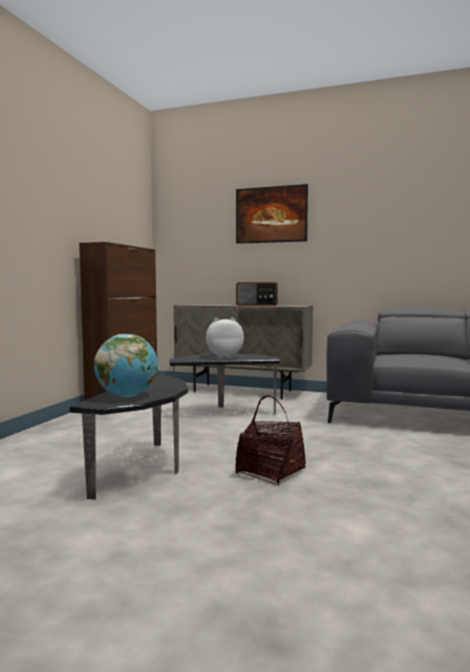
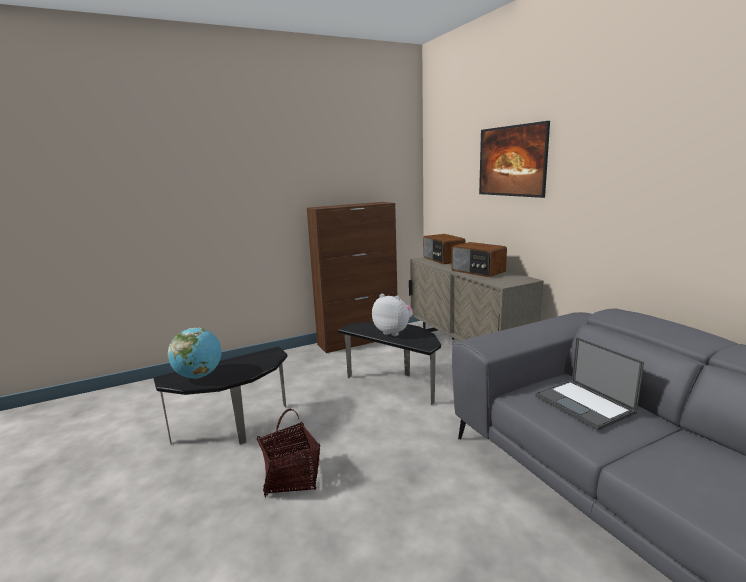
camera: 45 degrees right, 10 degrees up
(204, 304) = (443, 259): none -> radio
(423, 356) = (585, 404): none -> laptop

